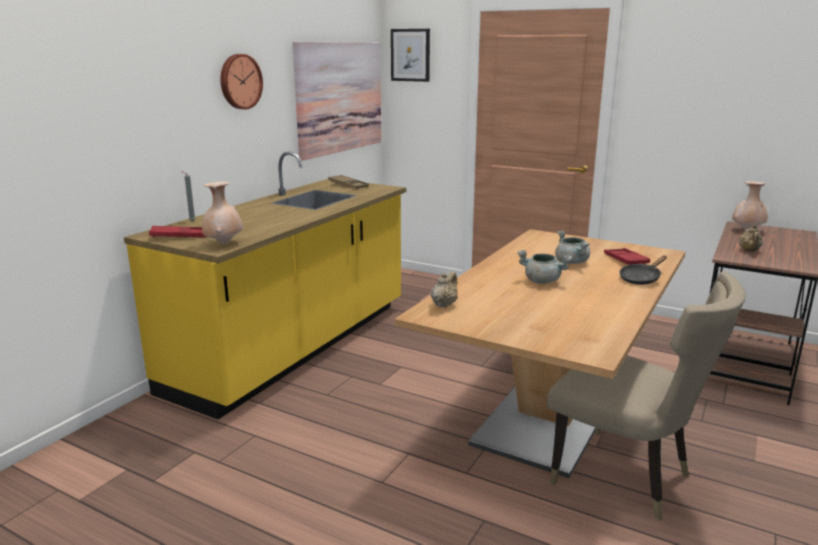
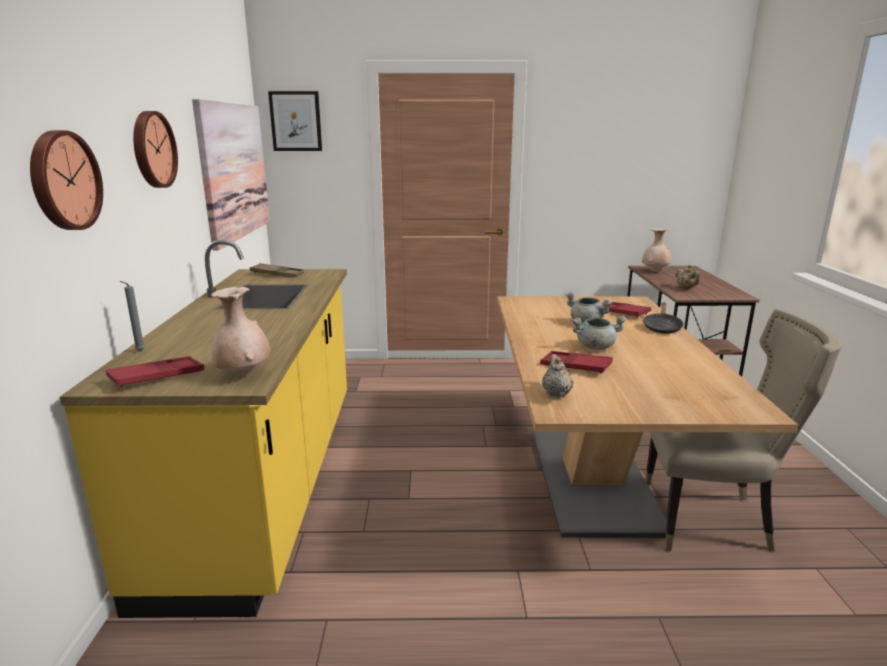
camera: 30 degrees left, 0 degrees up
(150, 103) = (63, 181): none -> wall clock
(495, 291) = (575, 366): none -> red tray

